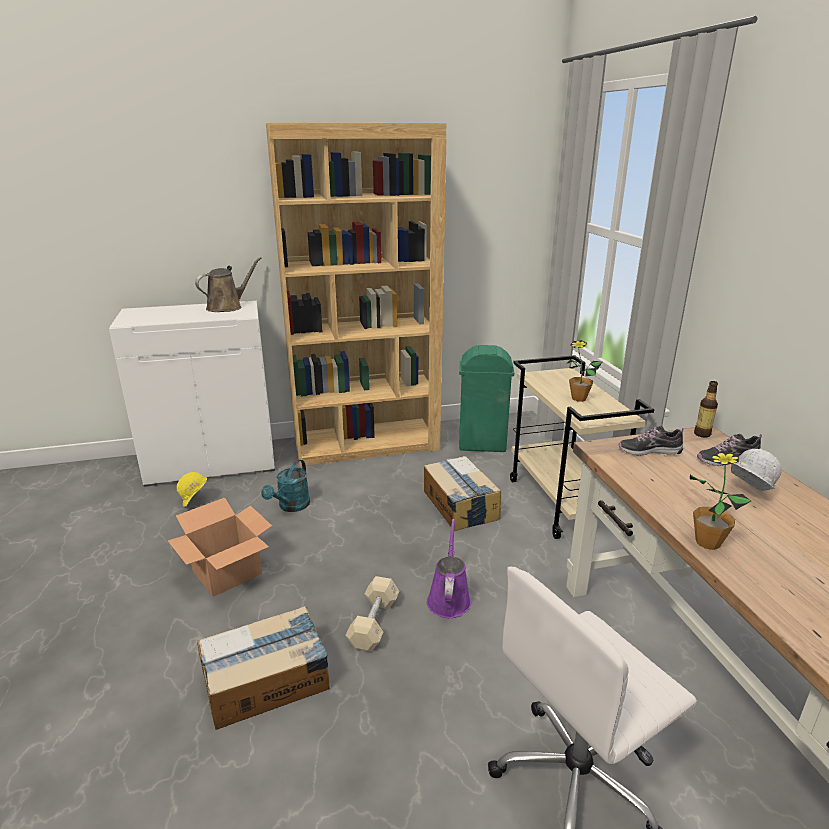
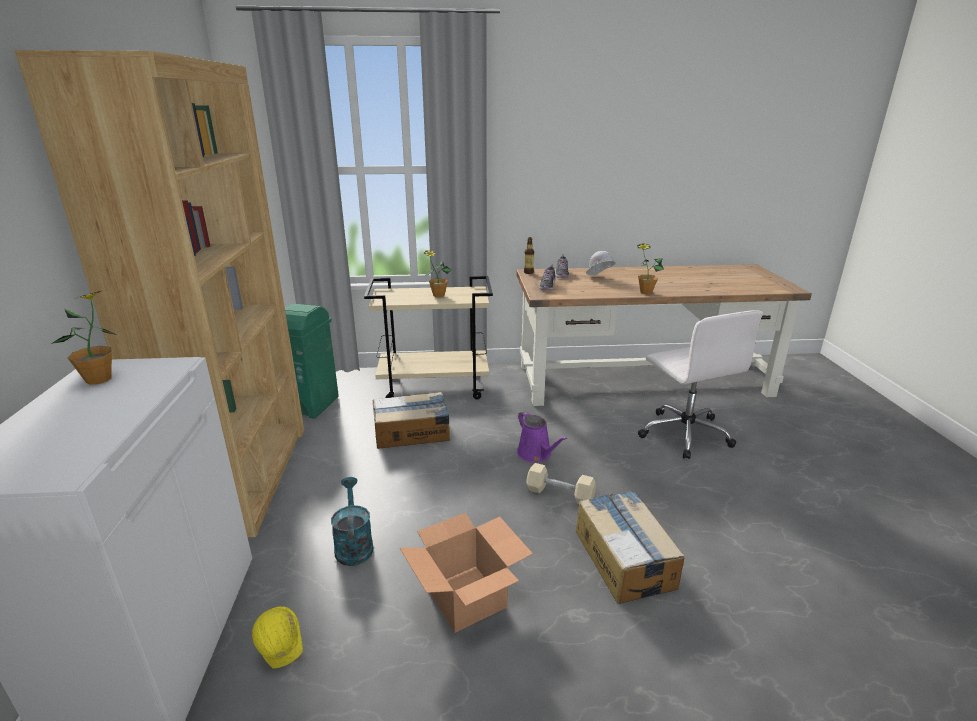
camera: 80 degrees left, 0 degrees up
(227, 307) = (99, 379): brown watering can -> potted plant
(291, 507) = (353, 544): turquoise watering can -> turquoise watering can turned 135 degrees counterclockwise
(448, 598) = (536, 454): purple watering can -> purple watering can turned 135 degrees counterclockwise

